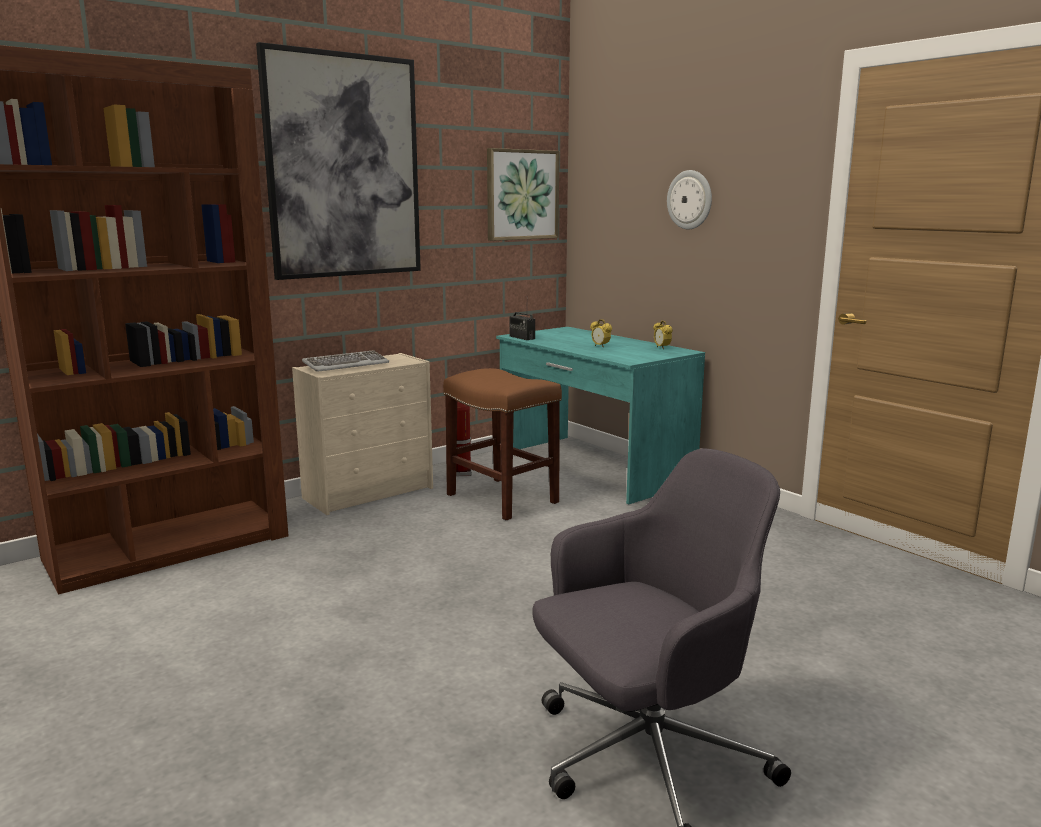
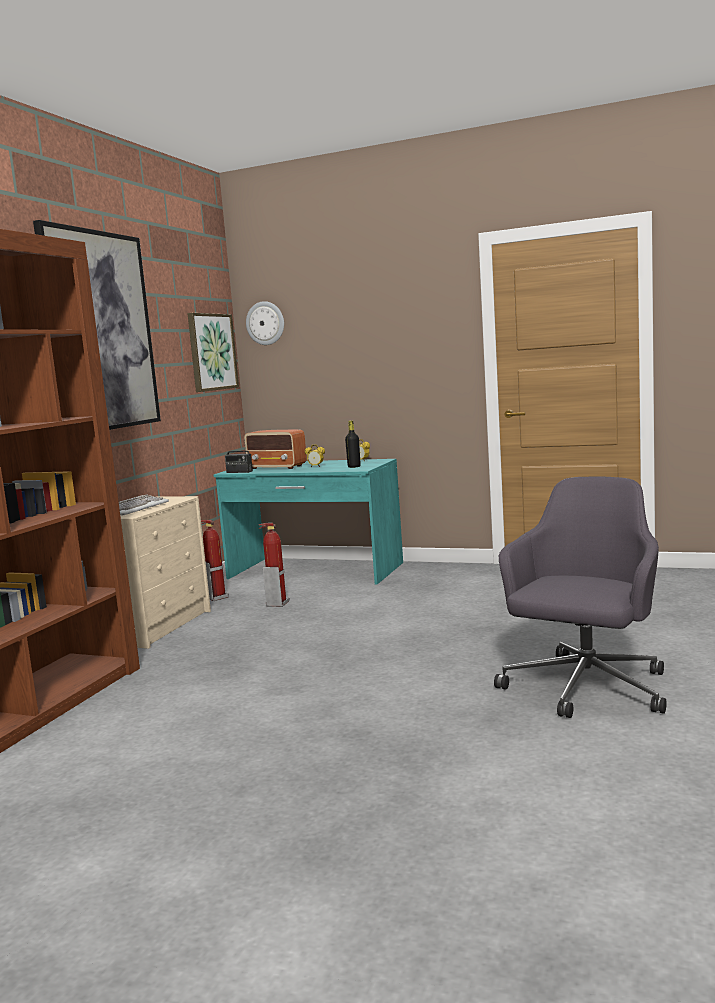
camera: 30 degrees left, 5 degrees down
(500, 498) = (277, 603): brown stool -> fire extinguisher
(567, 339) = (277, 467): none -> radio
(633, 355) = (354, 467): none -> black bottle
(690, 200) = (364, 344): wall clock -> wall clock (265, 323)

